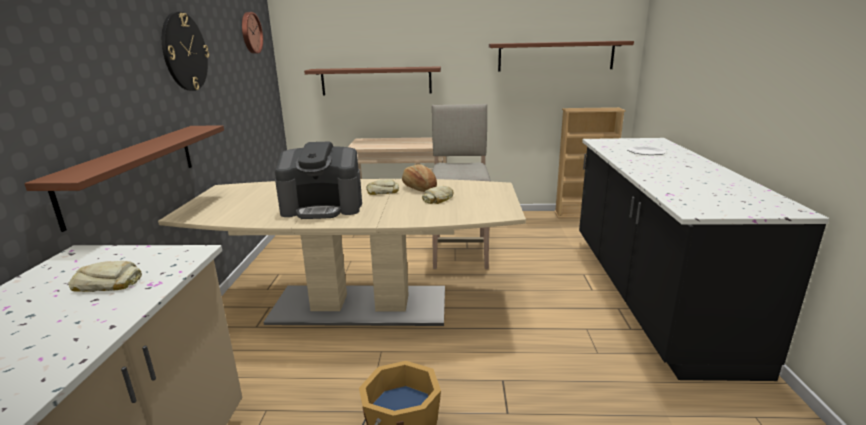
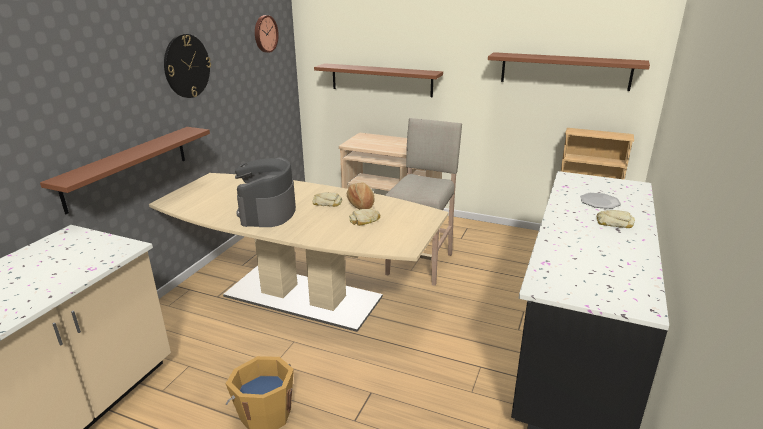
camera: 20 degrees right, 5 degrees up
(108, 283) = (68, 262): bread -> bread (614, 223)
(323, 207) = (267, 212): coffee machine -> coffee machine turned 75 degrees clockwise

